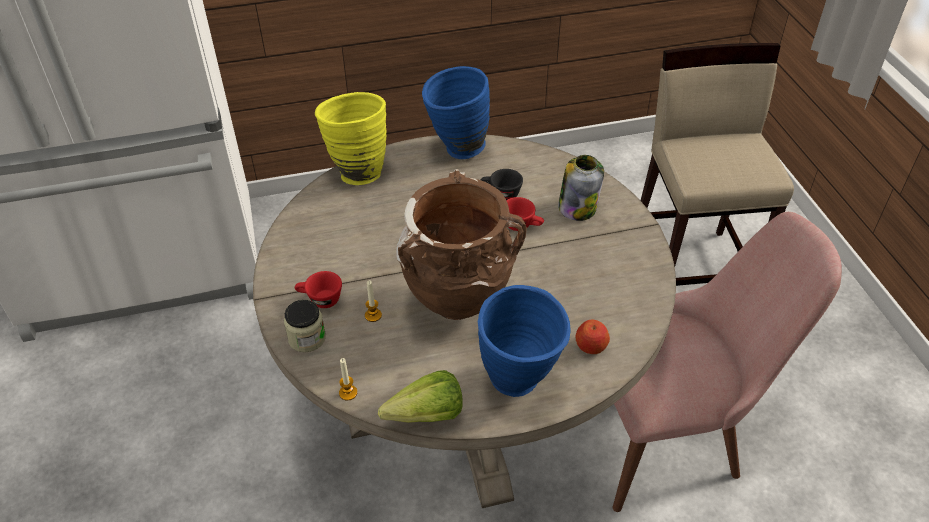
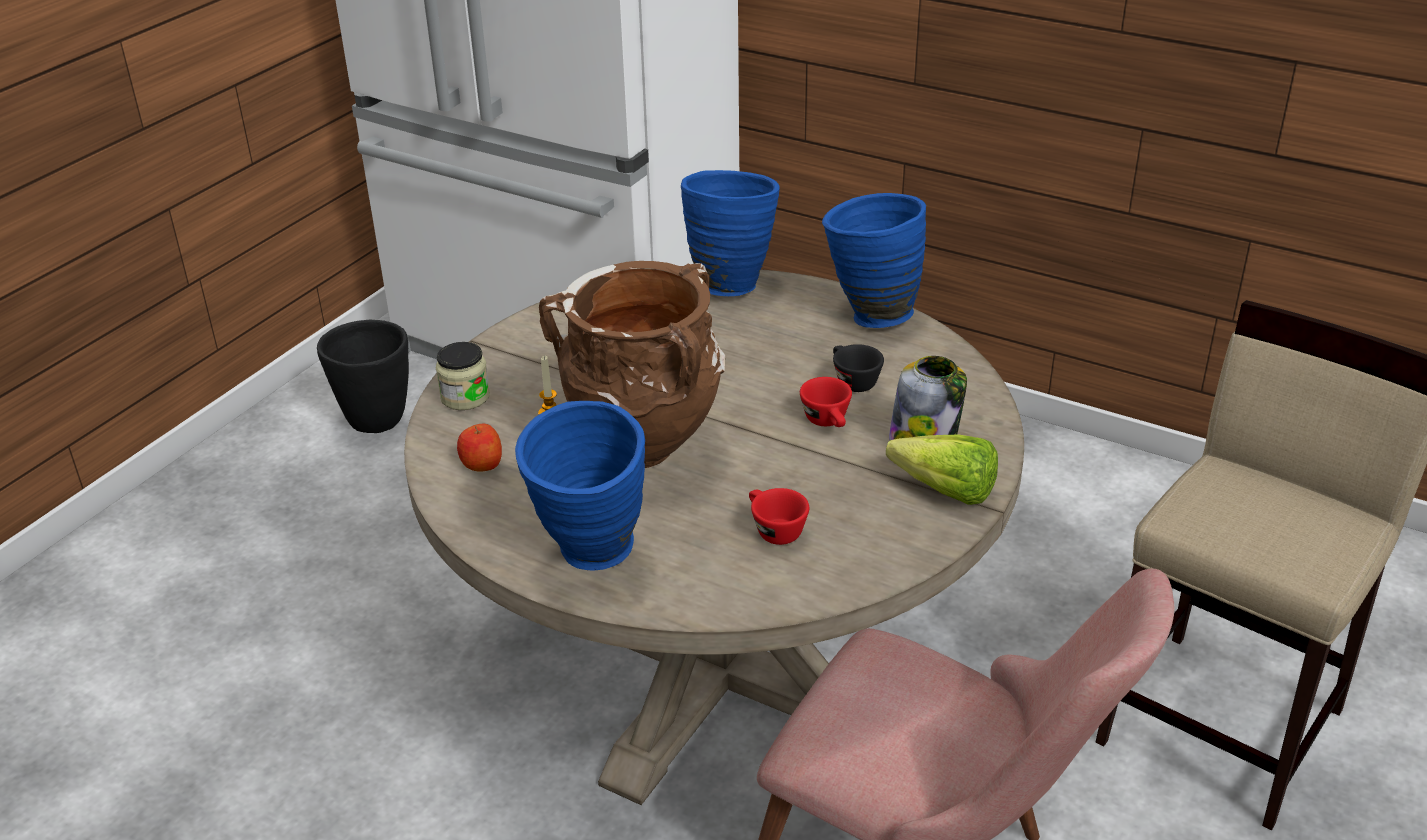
camera: 45 degrees right, 10 degrees down
(70, 393) = (376, 419): none -> black planter
(320, 300) = (524, 373): red cup -> red cup (773, 530)
(348, 393) = (431, 461): candle -> none
(357, 171) = (730, 282): yellow vase -> blue vase
(420, 416) = (460, 520): lettuce -> lettuce (937, 488)
(591, 346) = (719, 574): apple -> apple (481, 463)

